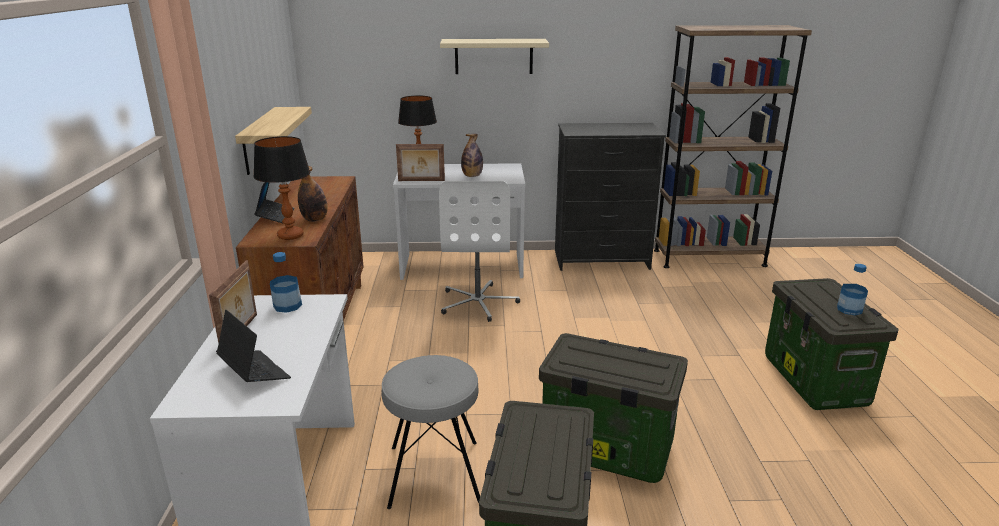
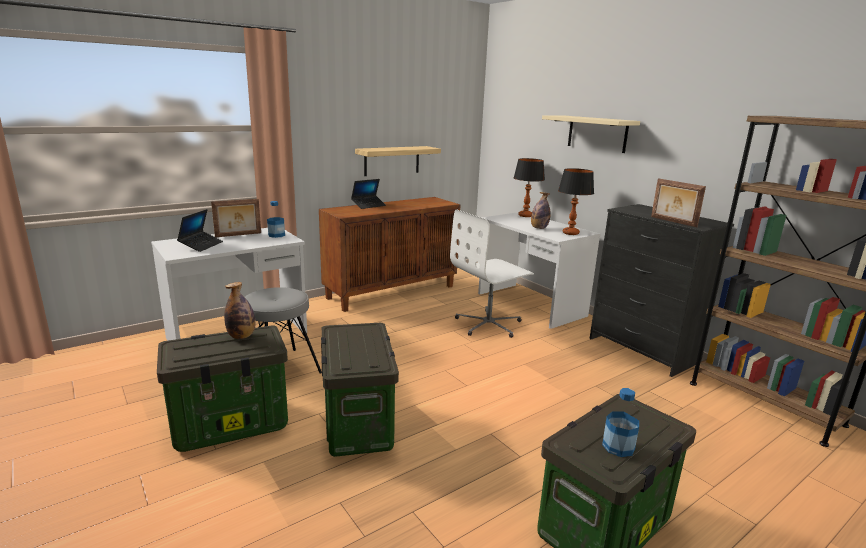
camera: 55 degrees right, 5 degrees down
(291, 236) = (346, 212): table lamp -> table lamp (571, 233)
(315, 219) = (376, 211): bottle -> bottle (242, 336)
(421, 181) = (501, 220): picture frame -> picture frame (672, 222)

